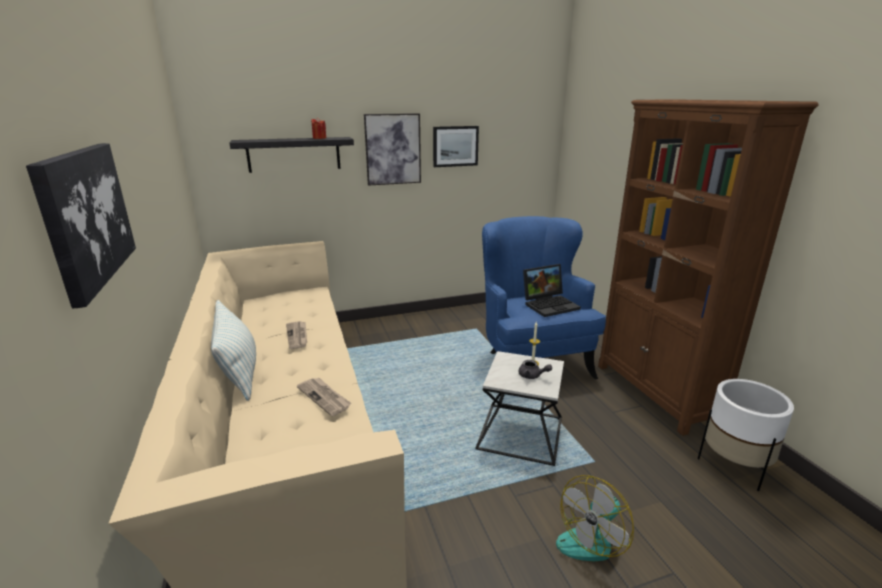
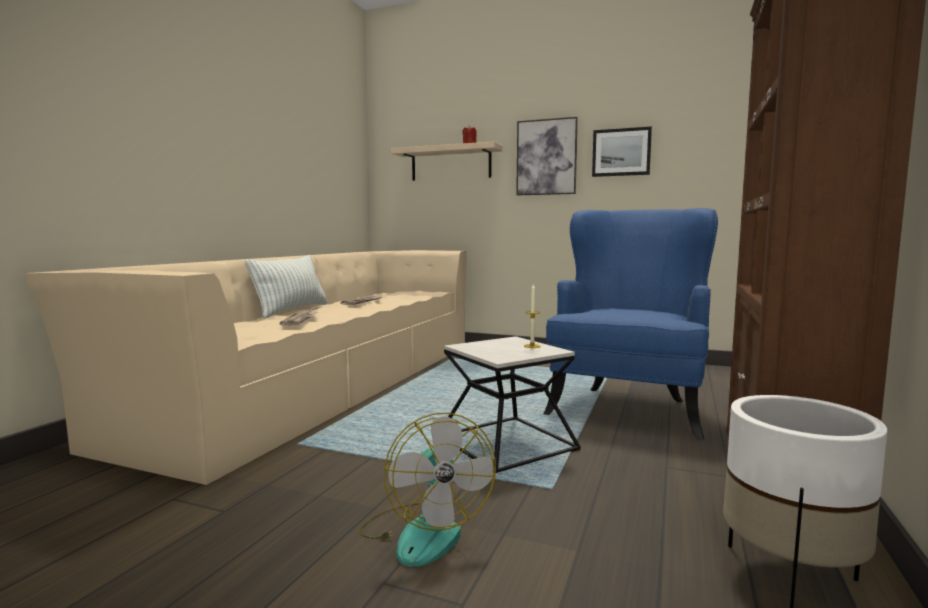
camera: 40 degrees right, 15 degrees down
(86, 216) = (134, 106): picture -> none
(294, 154) = (450, 163): black shelf -> beige shelf
(532, 376) = (509, 350): grey teapot -> none
(550, 304) = (637, 311): laptop -> none
(591, 538) = (424, 532): fan -> fan turned 105 degrees counterclockwise

